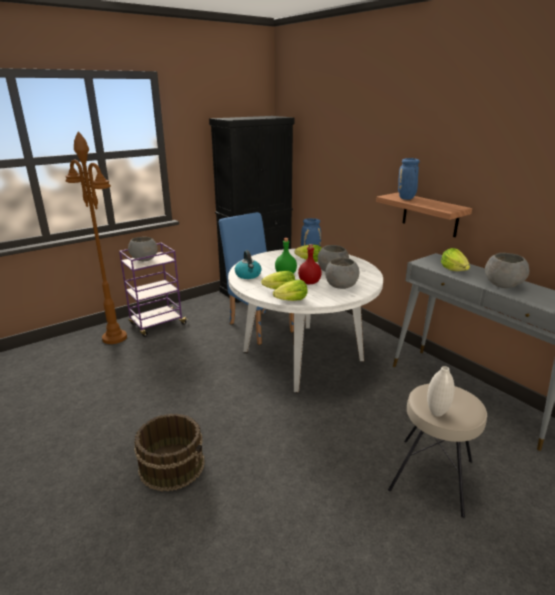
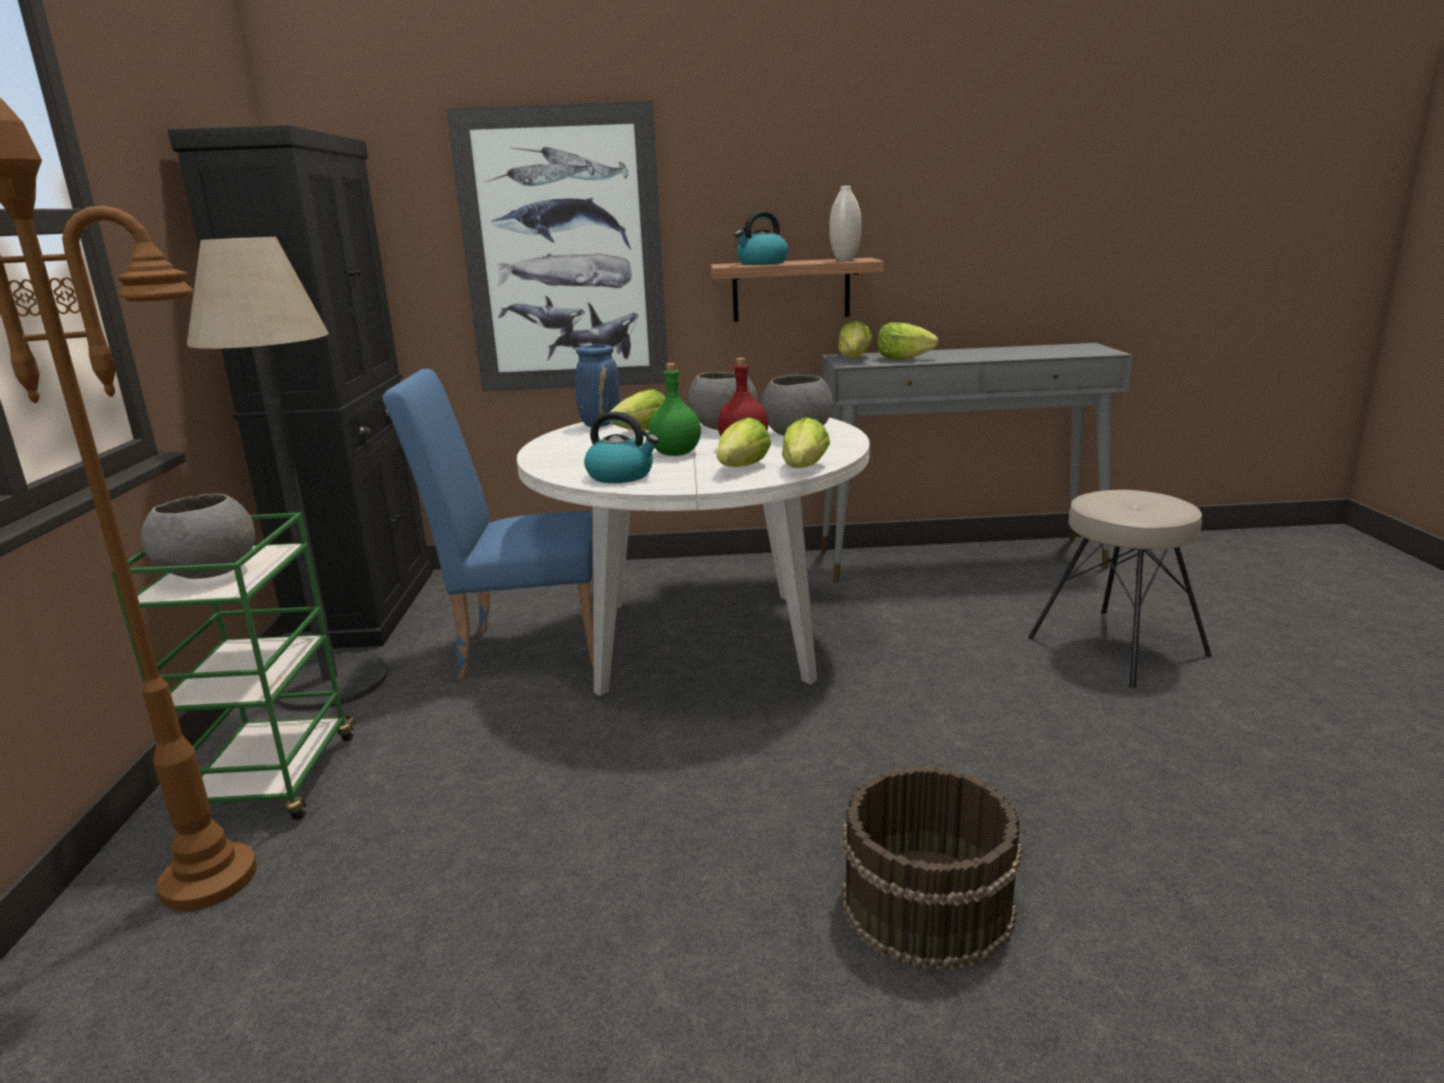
camera: 55 degrees left, 5 degrees down
(157, 324) = (274, 781): purple cart -> green cart
(209, 306) = (330, 682): none -> floor lamp
(346, 173) = (563, 252): none -> picture
(406, 198) = (762, 263): blue vase -> kettle
(437, 260) = (854, 358): none -> lettuce
(437, 412) = (1158, 513): white vase -> white vase (845, 260)
(503, 285) = (987, 354): grey bowl -> none

